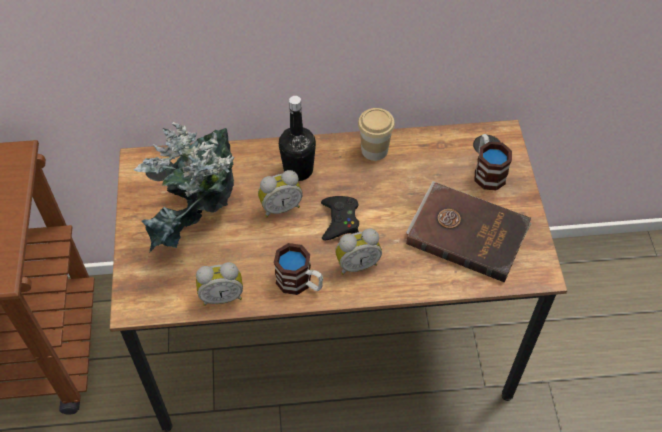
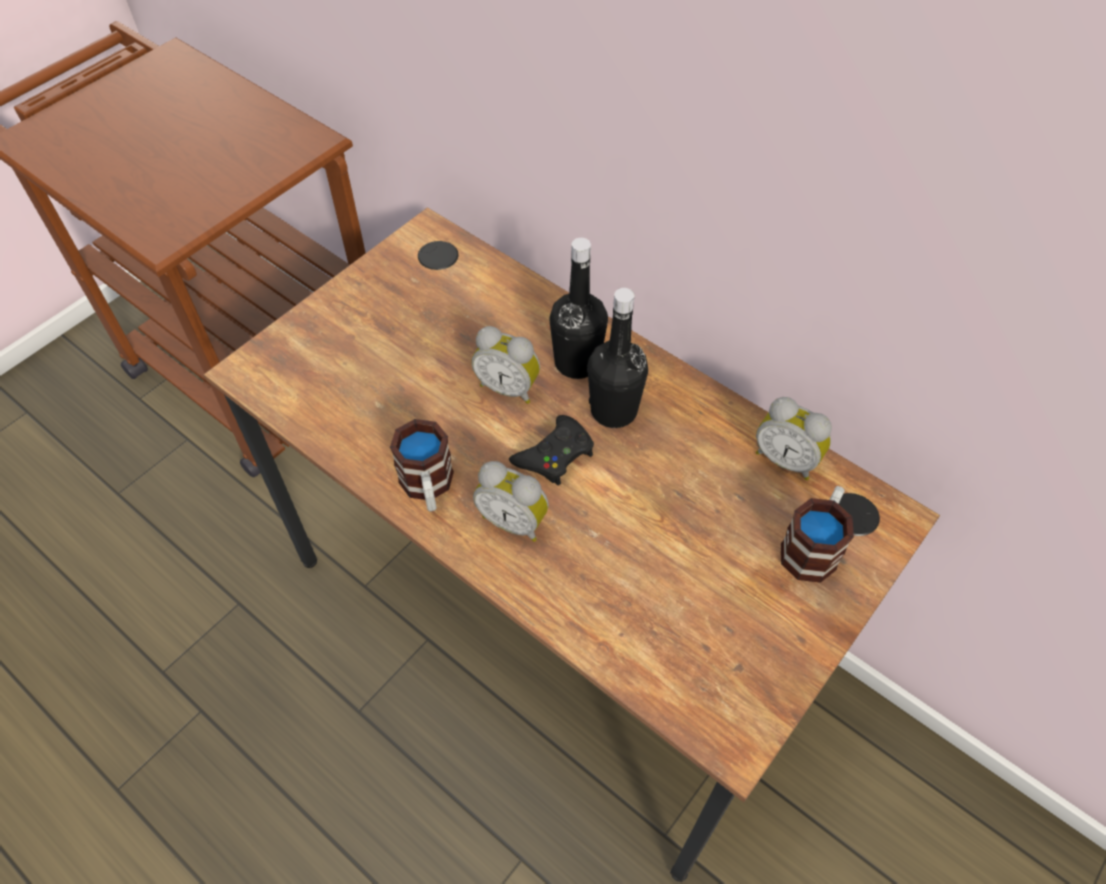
camera: 45 degrees right, 0 degrees up
(200, 225) = (406, 341): potted plant -> none
(222, 296) = (336, 431): alarm clock -> alarm clock (786, 459)
(341, 179) = (614, 410): none -> black bottle
(374, 150) = (693, 407): cup -> none
(467, 232) = (694, 600): brown book -> none

